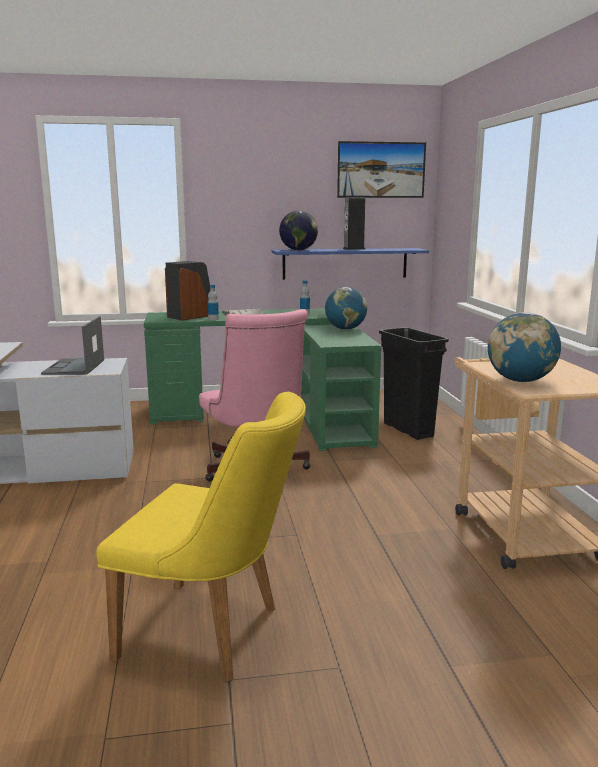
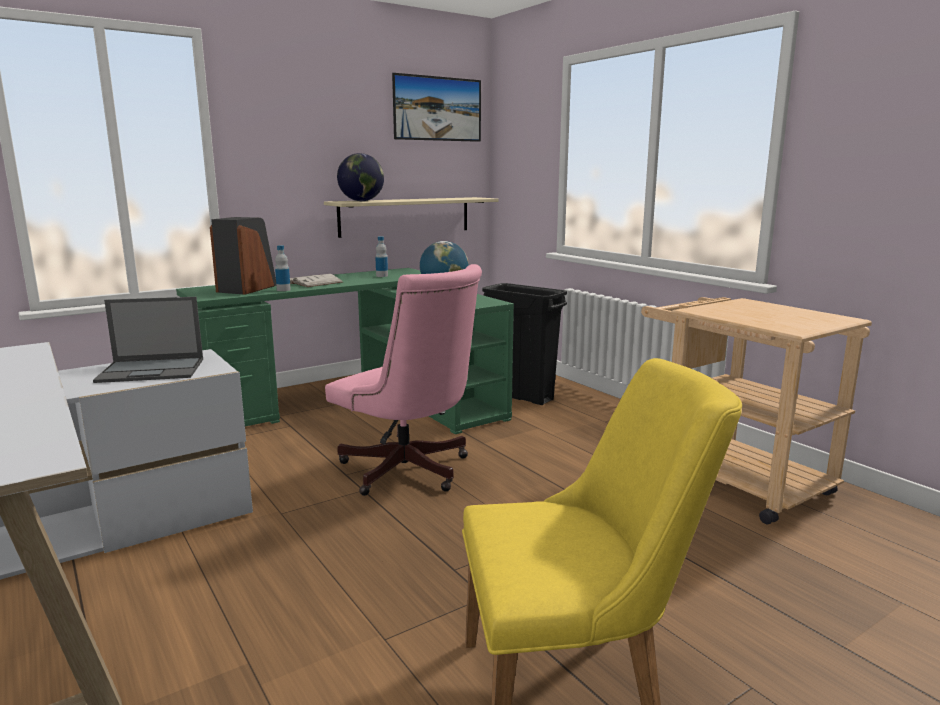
camera: 25 degrees left, 0 degrees up
(74, 367) = (153, 370): laptop -> laptop turned 75 degrees counterclockwise
(345, 263) = (405, 216): blue shelf -> beige shelf
(354, 249) = (417, 199): speaker -> none
(520, 381) = (764, 322): globe -> none

